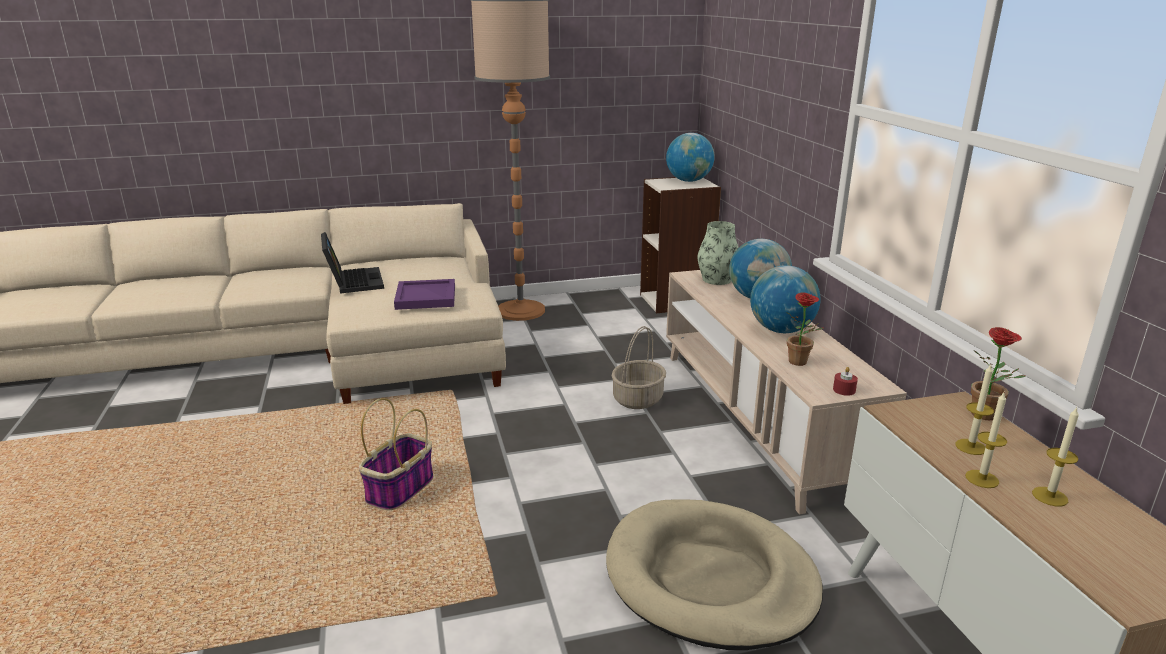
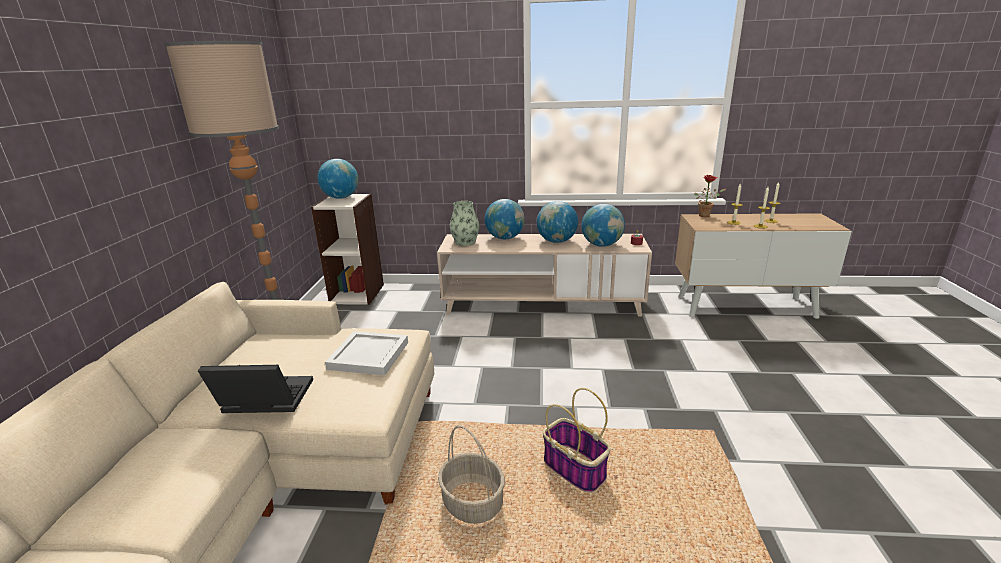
camera: 70 degrees left, 0 degrees up
(427, 297) = (368, 355): purple tray -> white tray
(638, 399) = (494, 336): basket -> basket (472, 503)
(710, 579) = (695, 352): beige dog bed -> none
(801, 363) = (602, 245): potted plant -> globe

